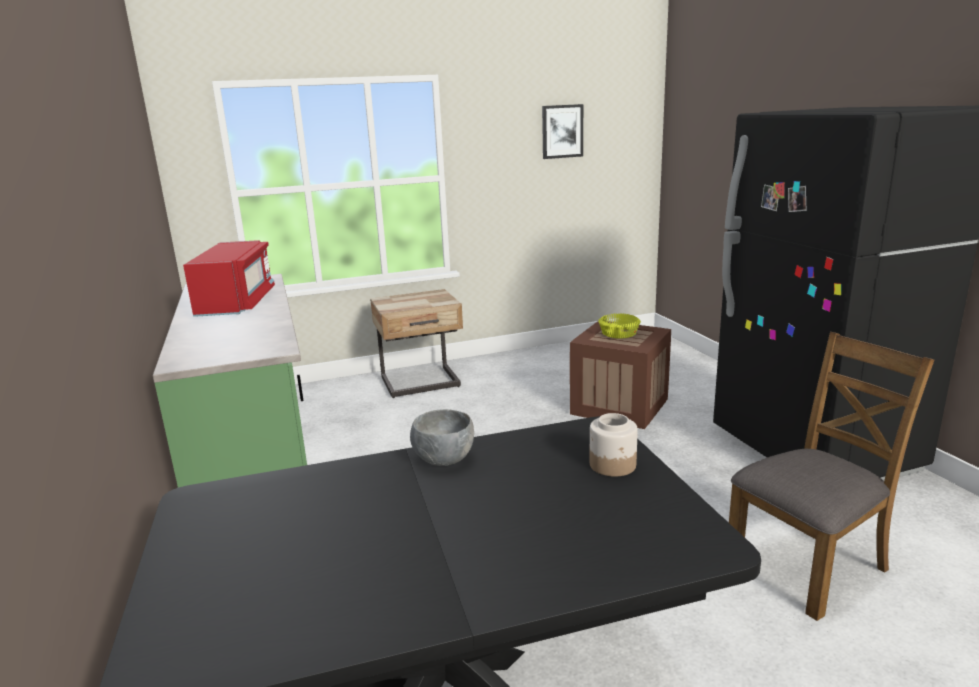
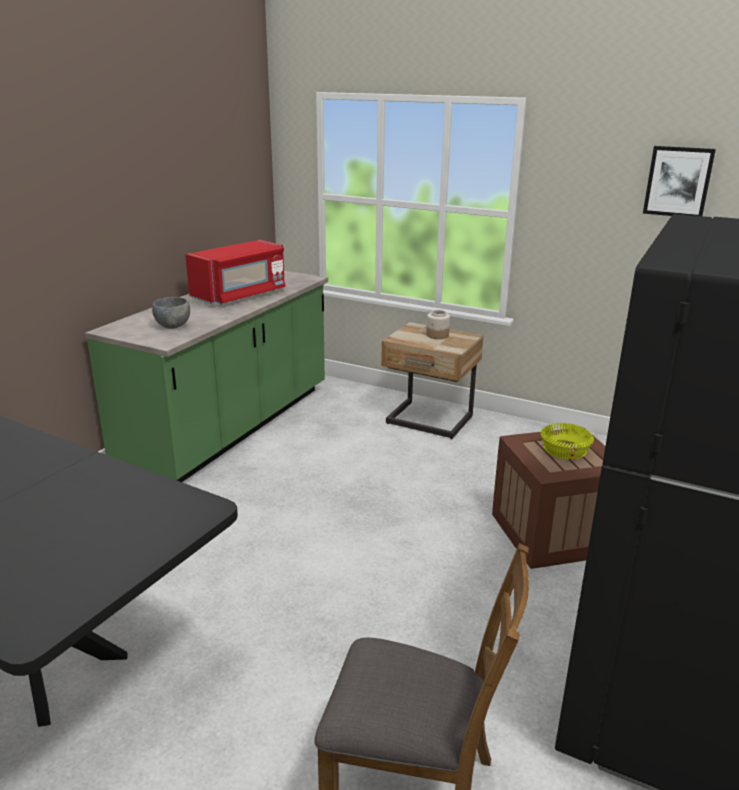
camera: 45 degrees right, 5 degrees up
(443, 460) = (89, 471): grey bowl -> grey bowl (173, 326)
(613, 465) = (139, 540): jar -> jar (437, 335)

